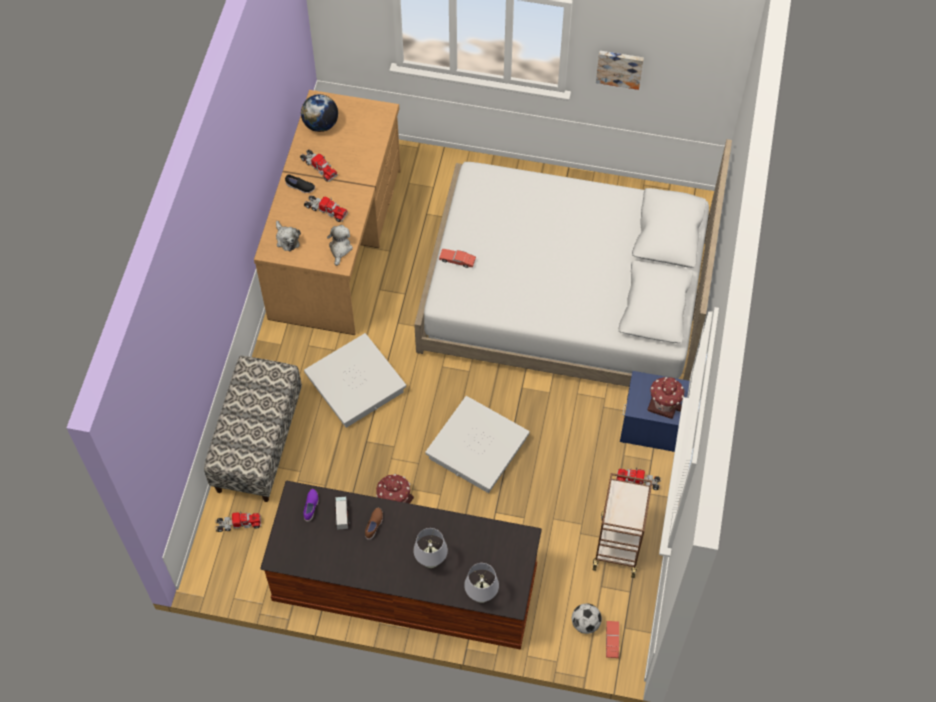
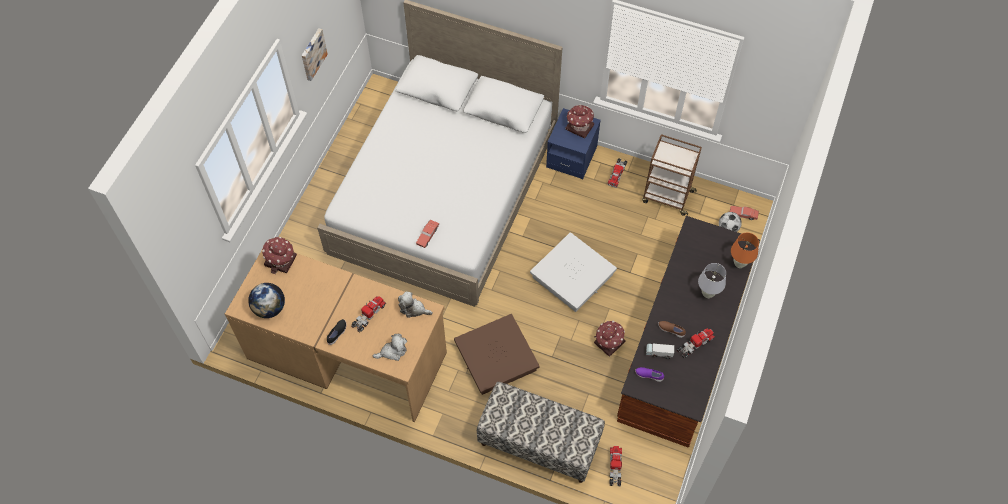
camera: 80 degrees left, 0 degrees up
(318, 167) = (319, 316): toy truck -> toy truck (695, 344)
(355, 385) = (496, 358): white storage box -> brown storage box
(378, 121) = (281, 261): none -> toy house
(481, 596) = (739, 264): white table lamp -> orange table lamp

